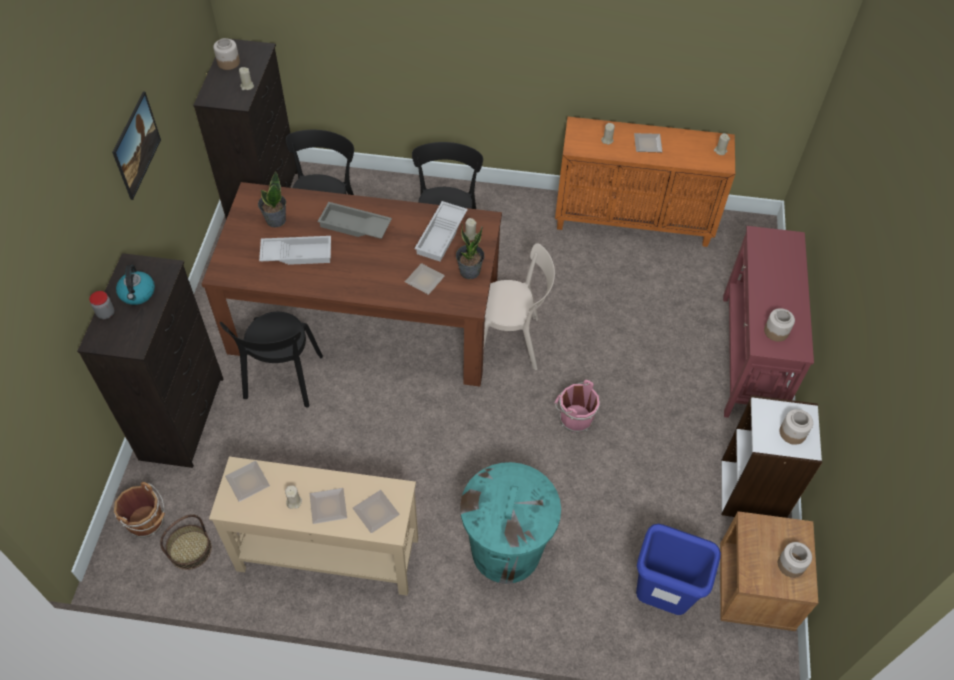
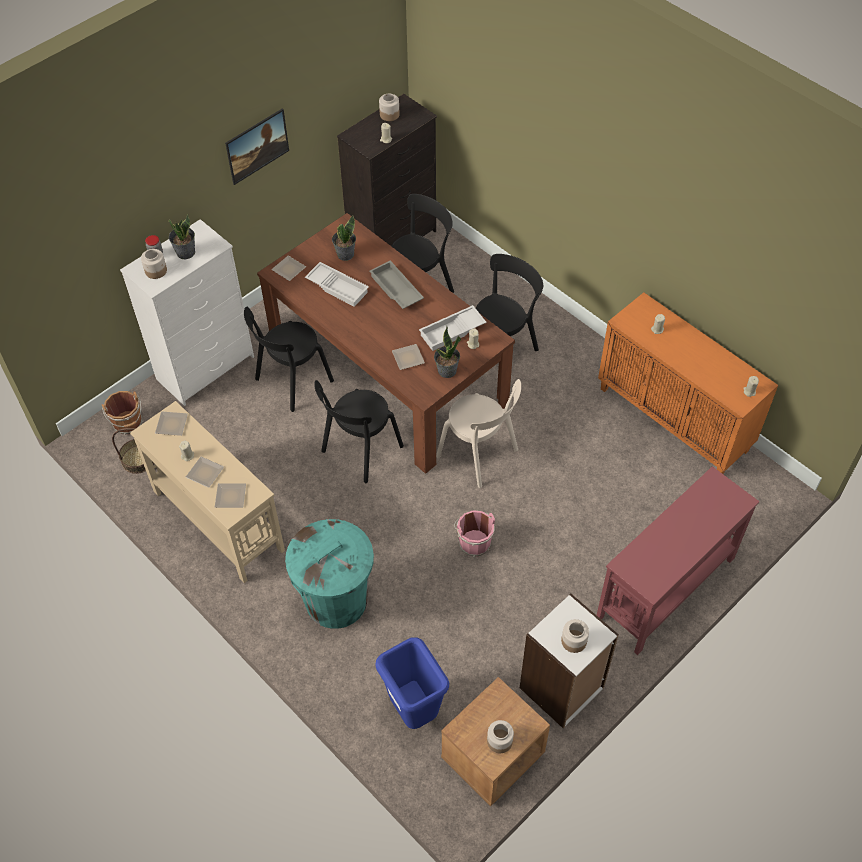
camera: 40 degrees right, 0 degrees up
(137, 293) = (185, 252): kettle -> potted plant
(183, 417) = (207, 368): black dresser -> white dresser
(404, 403) = (360, 451): none -> black chair
(646, 145) = (688, 351): plate -> plate (287, 269)
(776, 331) = (647, 562): jar -> jar (156, 271)

